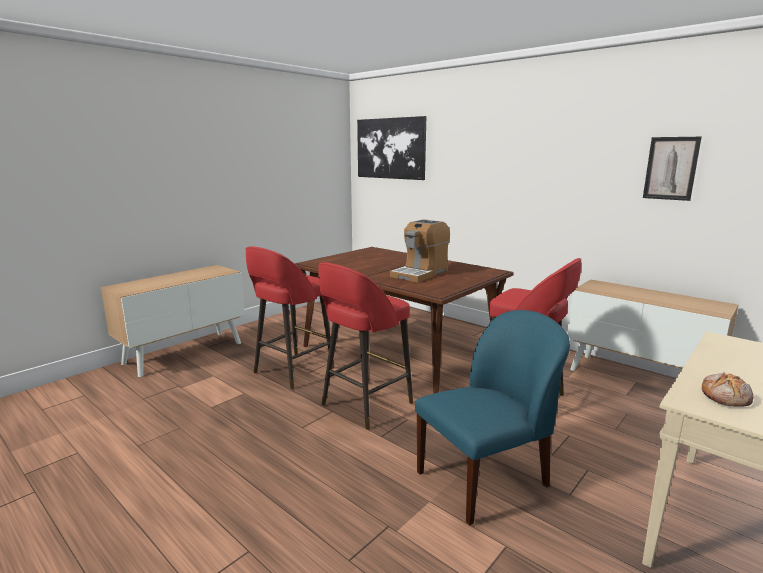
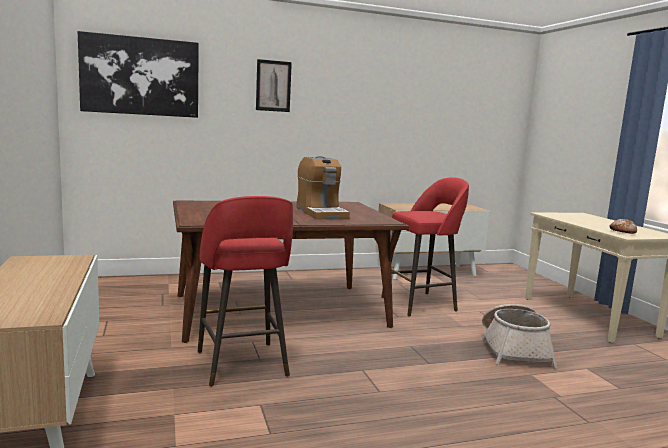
camera: 60 degrees left, 5 degrees down
(364, 405) = (367, 353): red stool -> none
(484, 479) = (514, 349): blue chair -> basket
(671, 168) = (426, 112): picture -> picture (273, 86)

